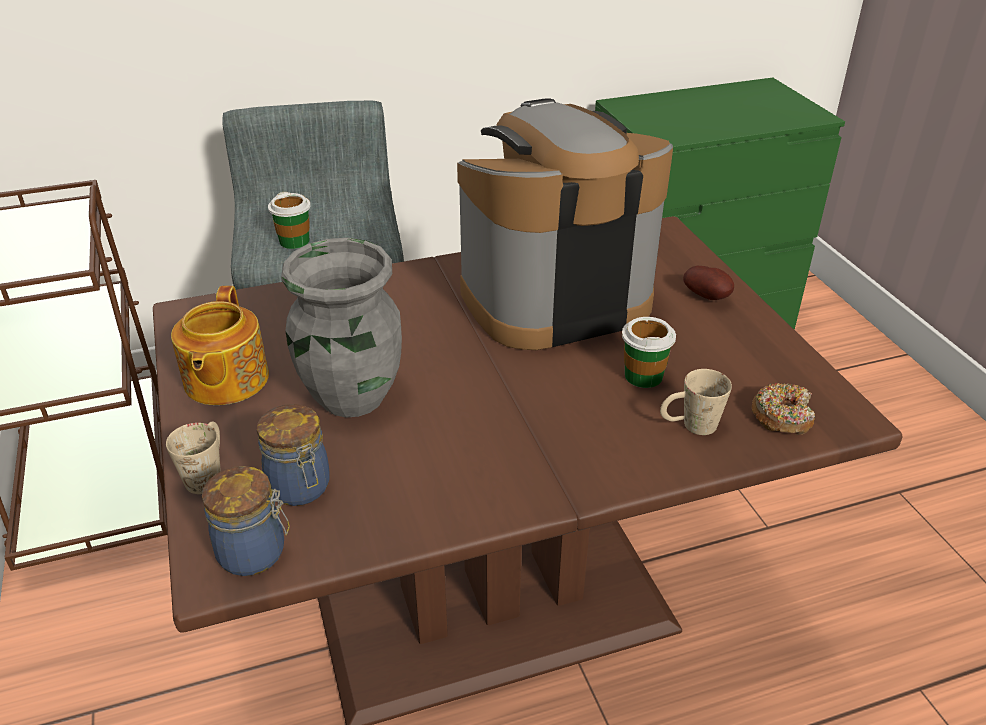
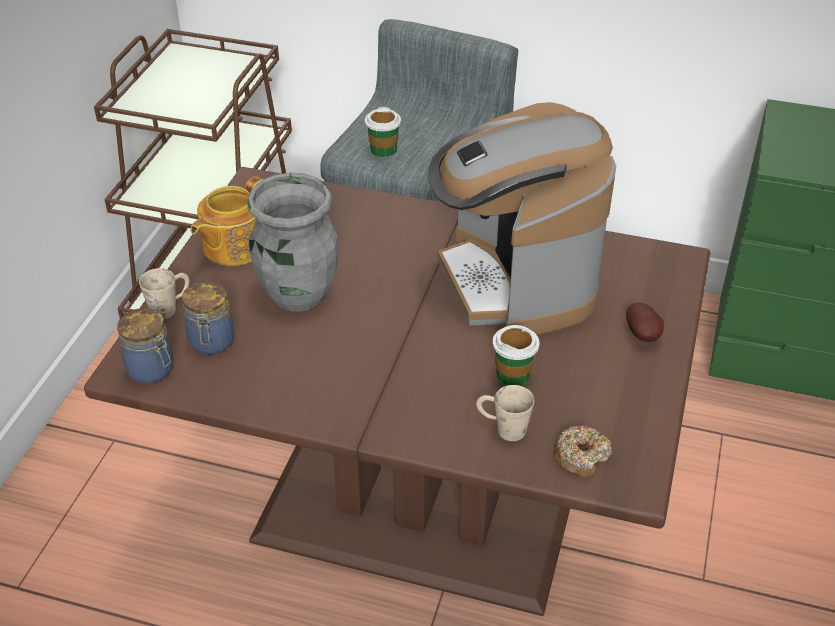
camera: 35 degrees right, 5 degrees up
(554, 299) = (515, 282): coffee machine -> coffee machine turned 120 degrees counterclockwise

